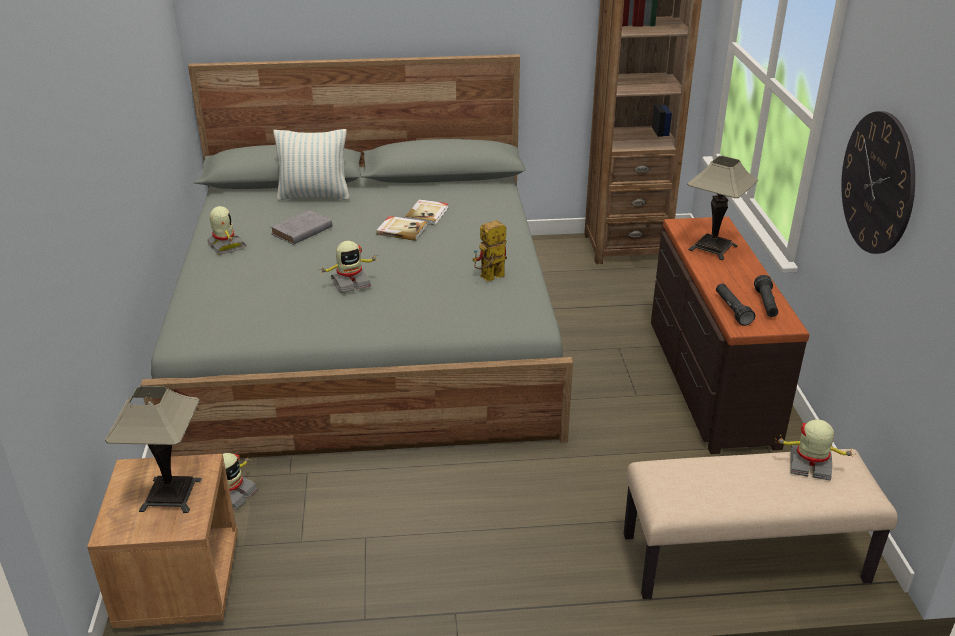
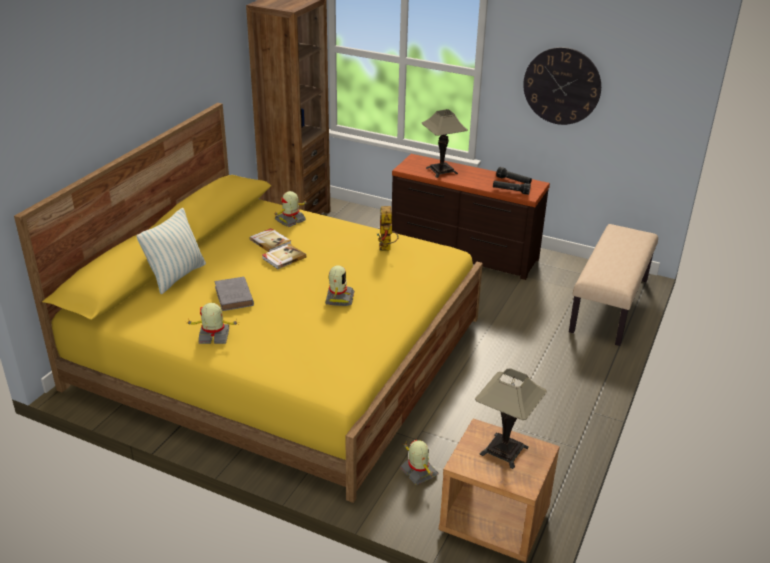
camera: 60 degrees left, 0 degrees up
(368, 332) = (279, 352): grey bed -> yellow bed
(809, 466) = (618, 238): toy robot -> toy robot (290, 220)

